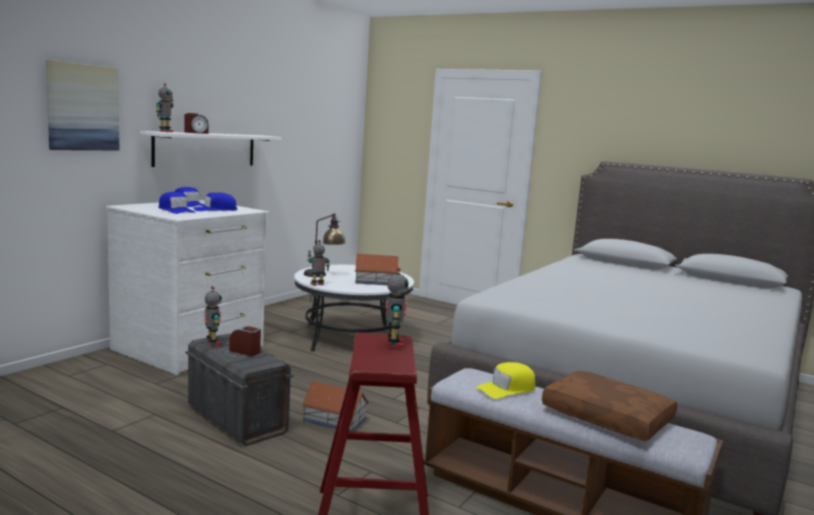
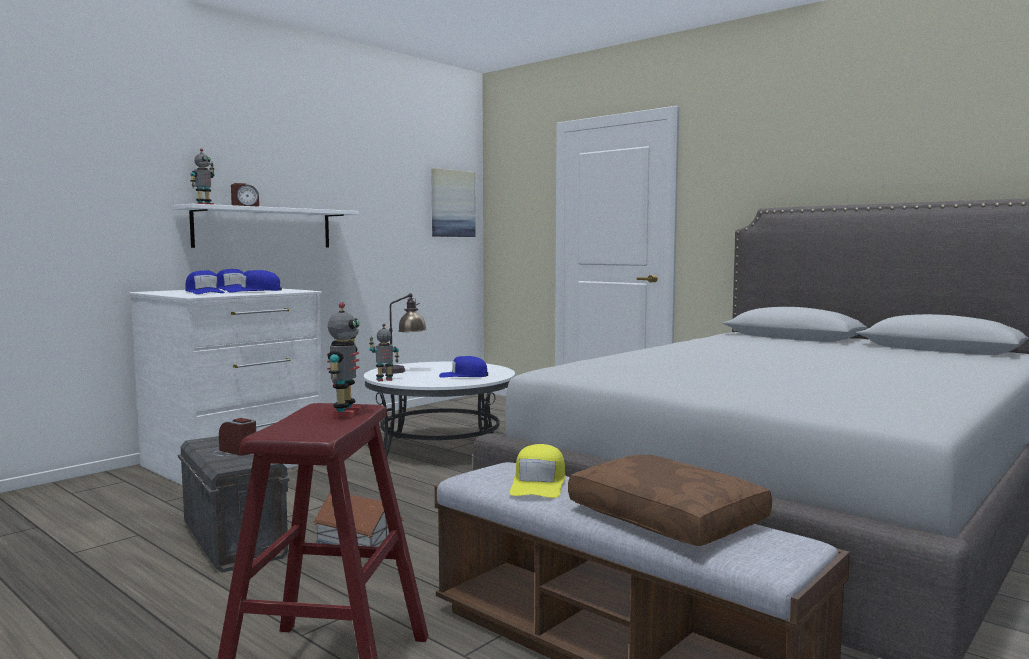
camera: 10 degrees right, 5 degrees down
(82, 107) = (96, 177): picture -> picture (452, 203)
(212, 343) = (207, 443): toy robot -> none
(376, 281) = (463, 376): toy house -> blue cap
(507, 389) = (539, 484): yellow cap -> yellow cap turned 60 degrees counterclockwise

